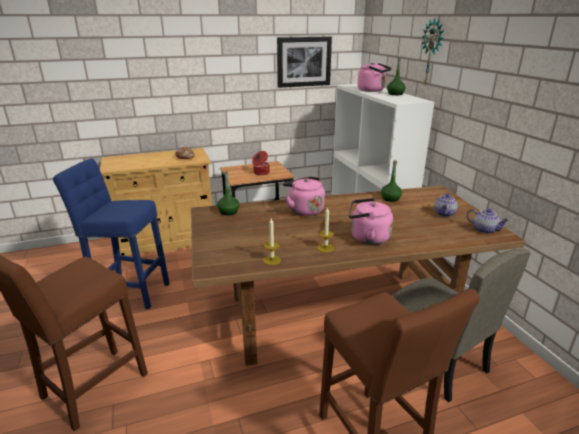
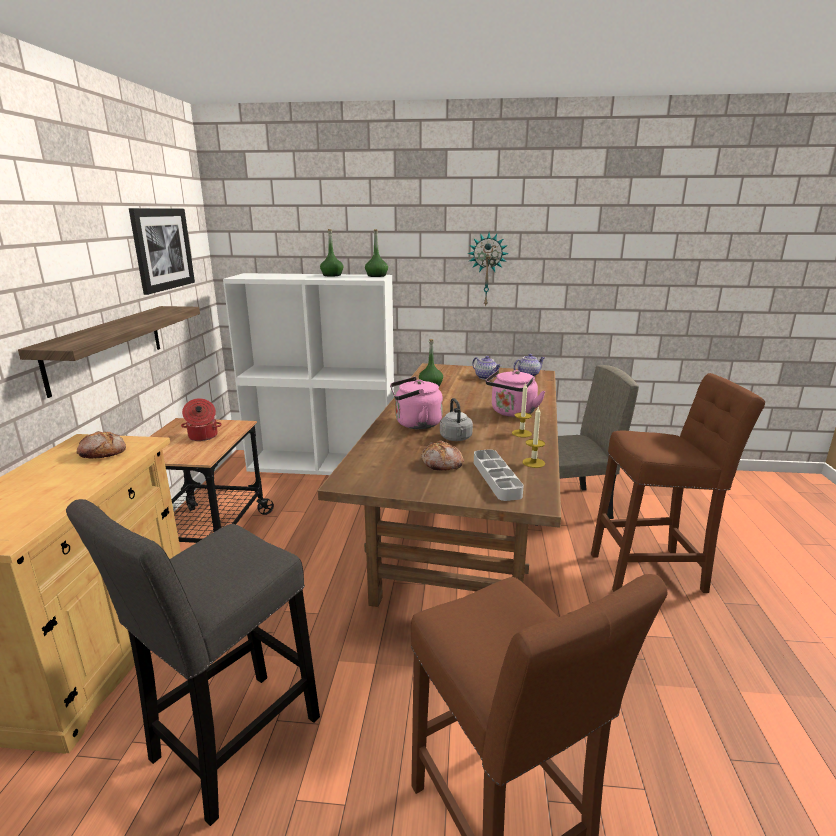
camera: 65 degrees left, 5 degrees down
(128, 291) = (229, 745): blue stool -> grey stool
(228, 212) = (370, 465): green bottle -> green bottle (376, 276)
(236, 251) = (496, 478): none -> grey tray
(239, 111) = (106, 347): none -> shelf
(246, 230) = (442, 464): none -> bread
(291, 227) = (456, 438): none -> grey kettle
(373, 90) = (295, 276): pink kettle -> none
(432, 52) = (370, 221): wall clock -> wall clock (487, 270)

